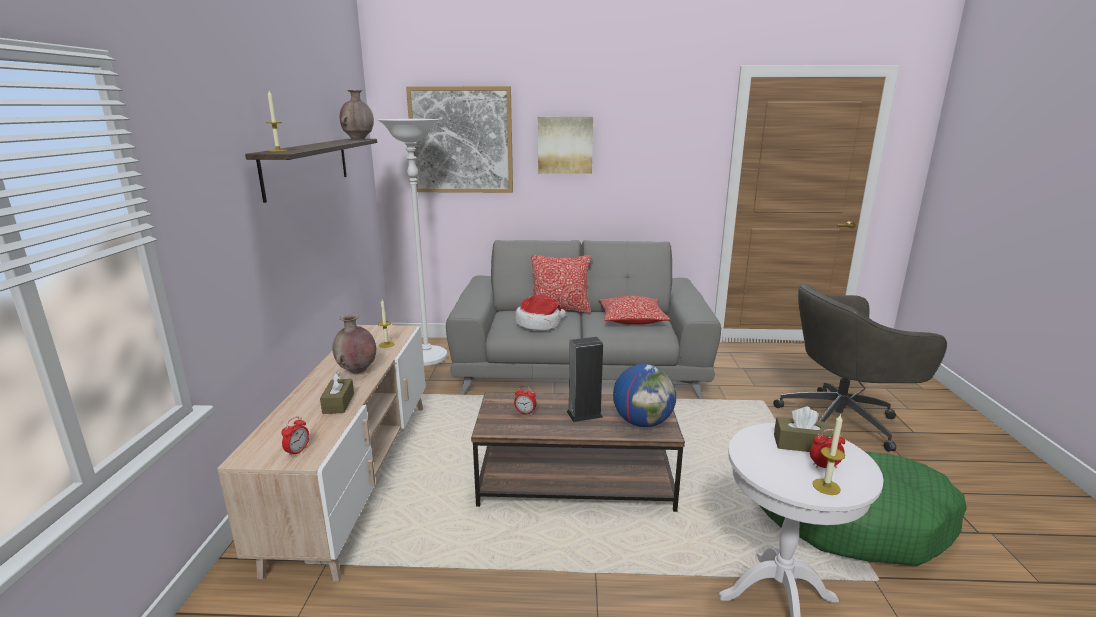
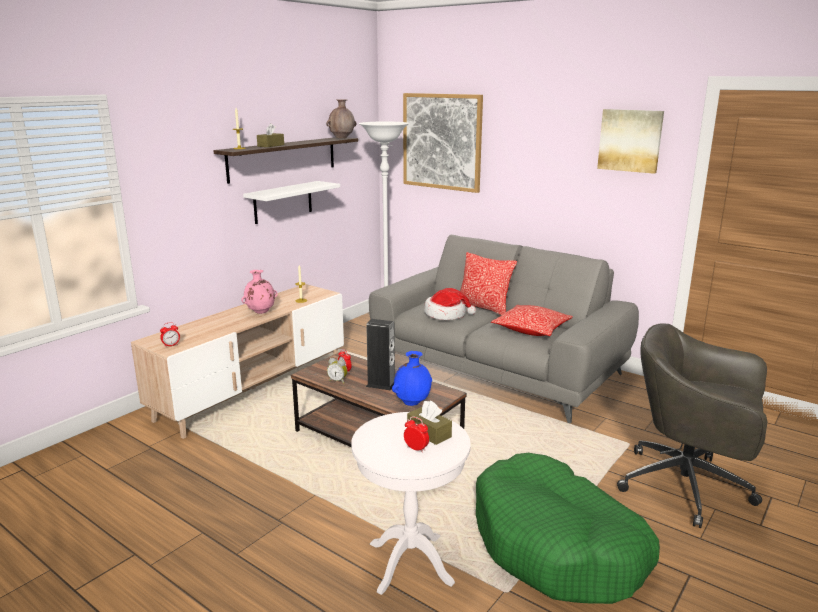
camera: 35 degrees right, 0 degrees up
(313, 224) = (283, 202): none -> white shelf
(338, 403) = (224, 327): brown tissue box -> brown tissue box (271, 145)
(357, 371) = (260, 312): brown vase -> pink vase
(535, 426) = (338, 381): none -> alarm clock
(565, 145) = (526, 152): picture -> picture (630, 140)
(642, 422) = (412, 402): globe -> blue vase
(826, 486) = (390, 457): candle -> none

